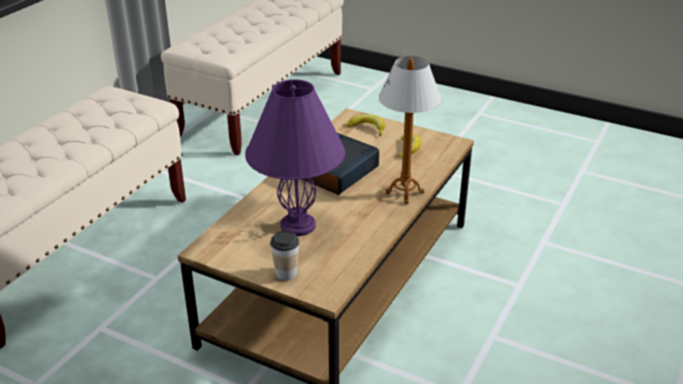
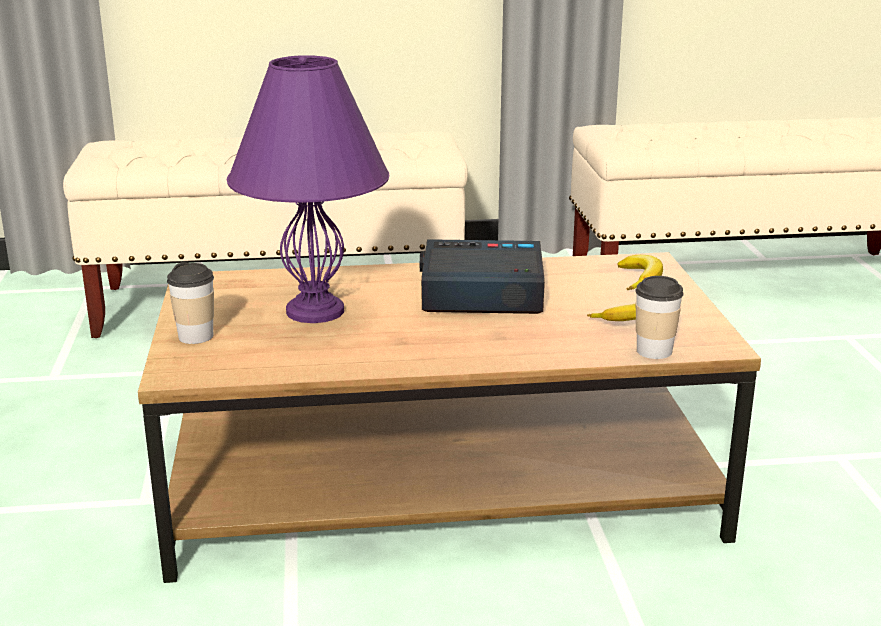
camera: 55 degrees right, 10 degrees down
(405, 193) = (502, 352): table lamp -> none
(443, 158) = (654, 351): none -> cup

